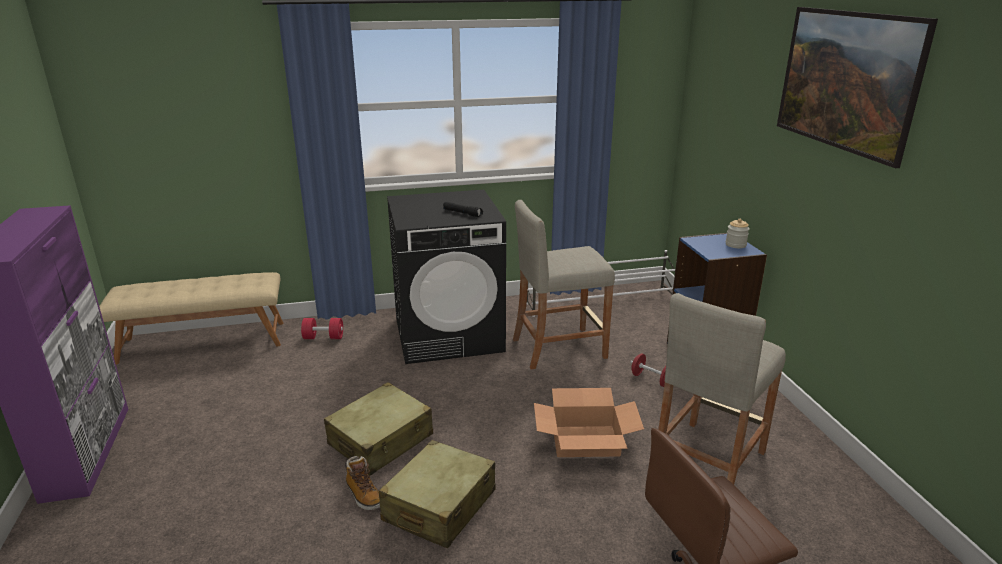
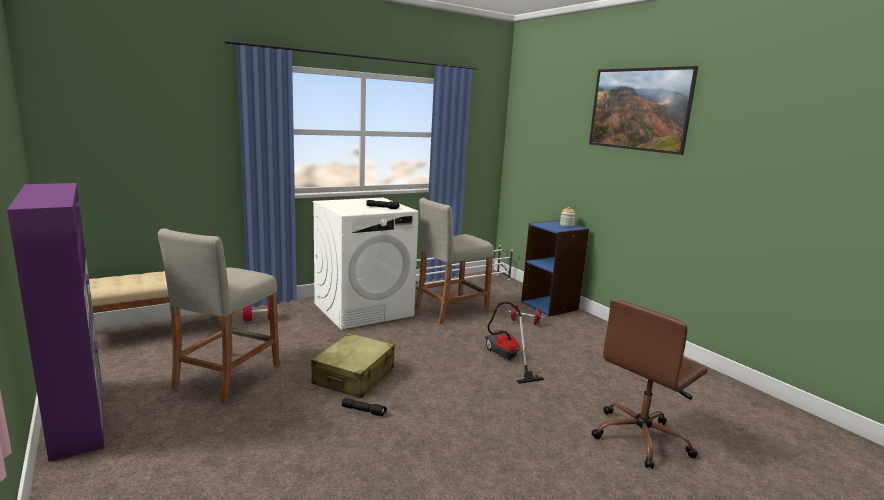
camera: 20 degrees left, 10 degrees down
(364, 495) = (364, 411): boot -> black flashlight
(439, 506) = (428, 409): beige suitcase -> none
(449, 335) = (364, 309): black washing machine -> white washing machine
(585, 441) = (505, 359): cardboard box -> vacuum cleaner
(707, 462) = (590, 361): beige stool -> beige stool (227, 376)

